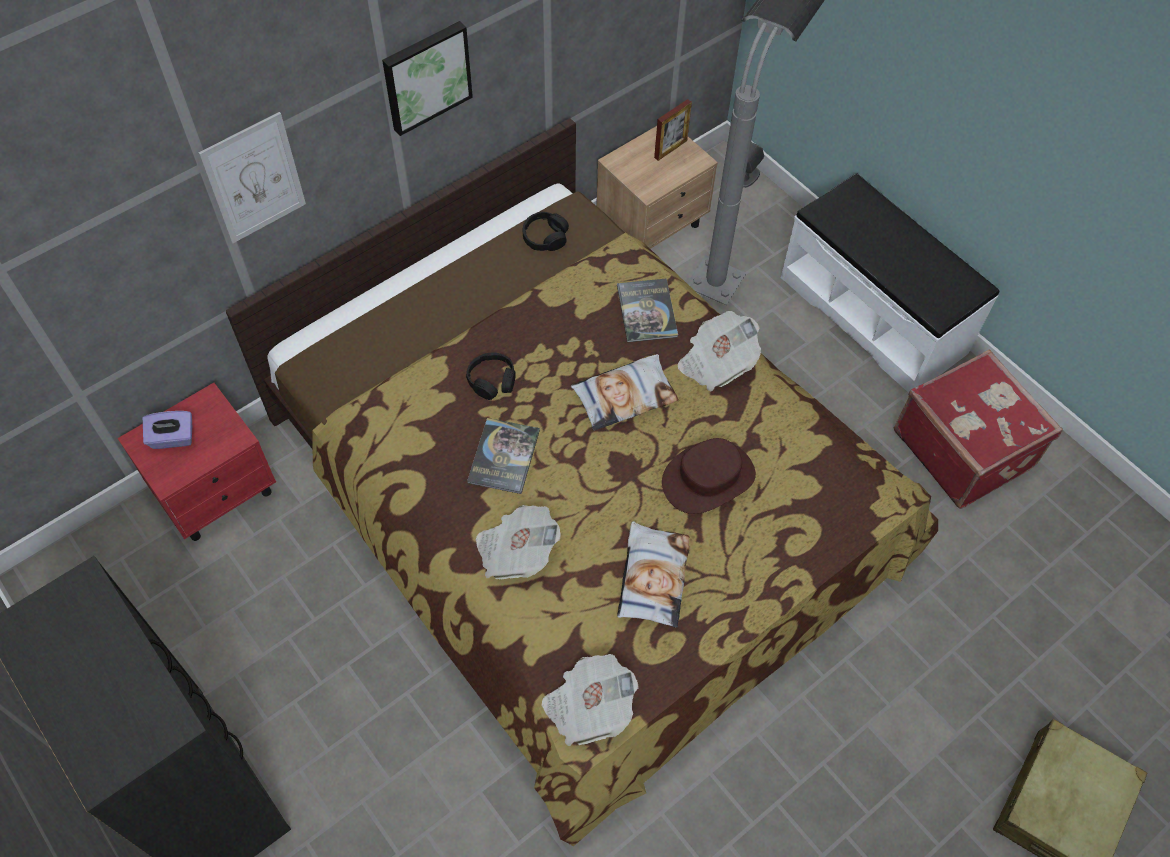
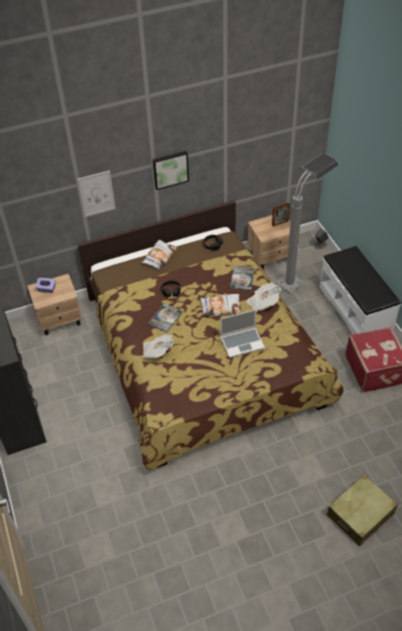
camera: 20 degrees right, 10 degrees down
(218, 492) = (60, 320): red nightstand -> beige nightstand
(588, 707) = (164, 410): newspaper -> none
(652, 578) = (206, 372): pillow -> pillow (159, 257)
(708, 478) = (242, 342): brown hat -> laptop

